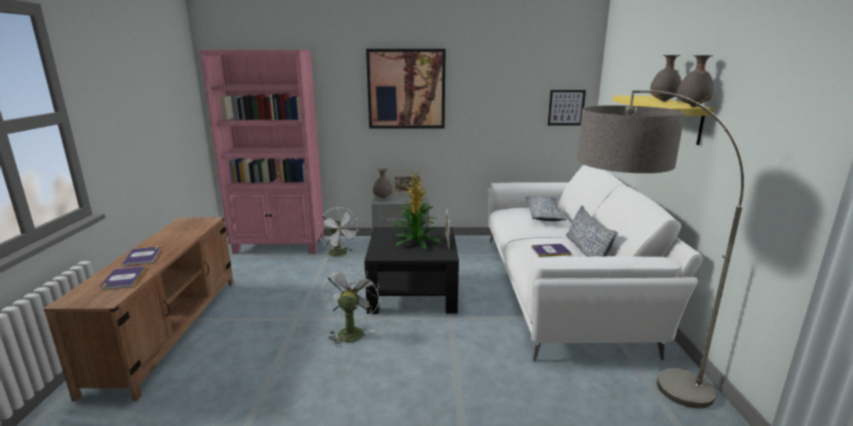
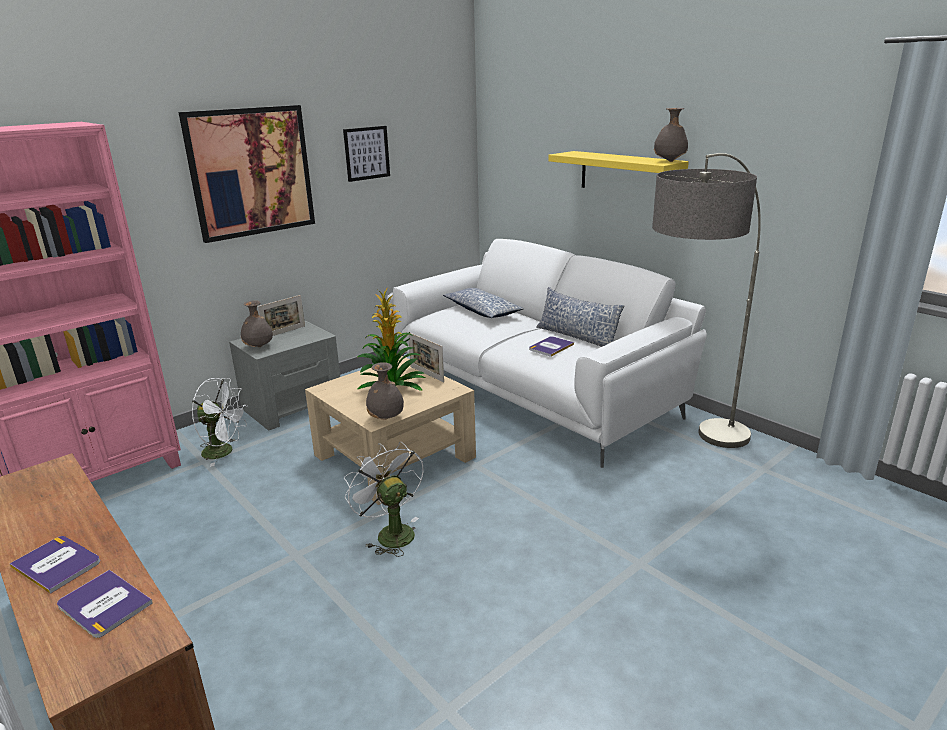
camera: 40 degrees left, 5 degrees up
(413, 291) = (394, 456): black coffee table -> beige coffee table
(566, 107) = (448, 172): picture -> picture (366, 153)
(663, 101) = (623, 157): grey vase -> grey vase (386, 418)

